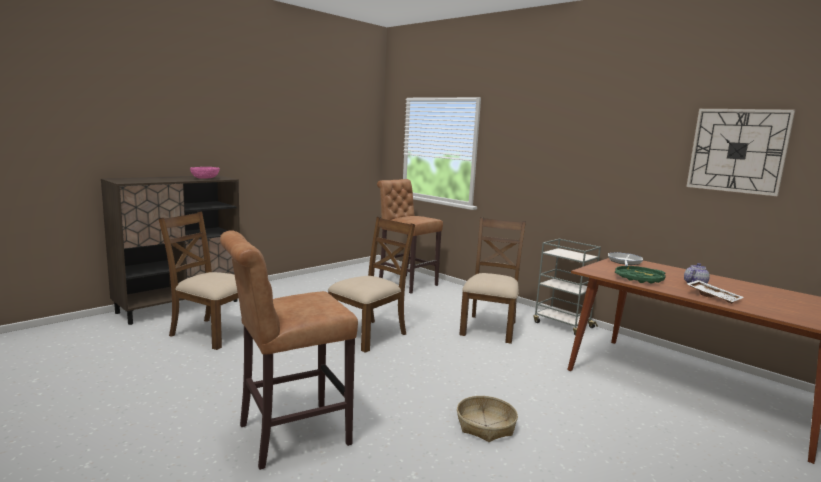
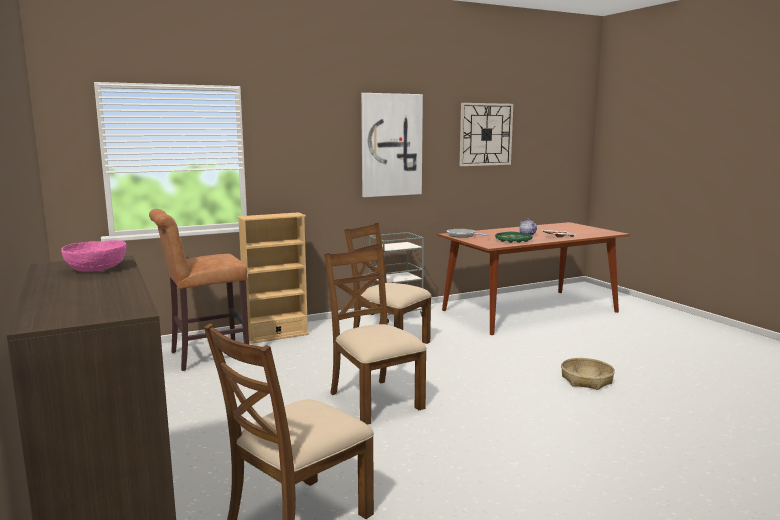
camera: 70 degrees left, 0 degrees up
(287, 436) = (617, 468): brown stool -> none
(461, 294) = (276, 336): none -> beige bookcase
(600, 153) = (391, 145): none -> picture

